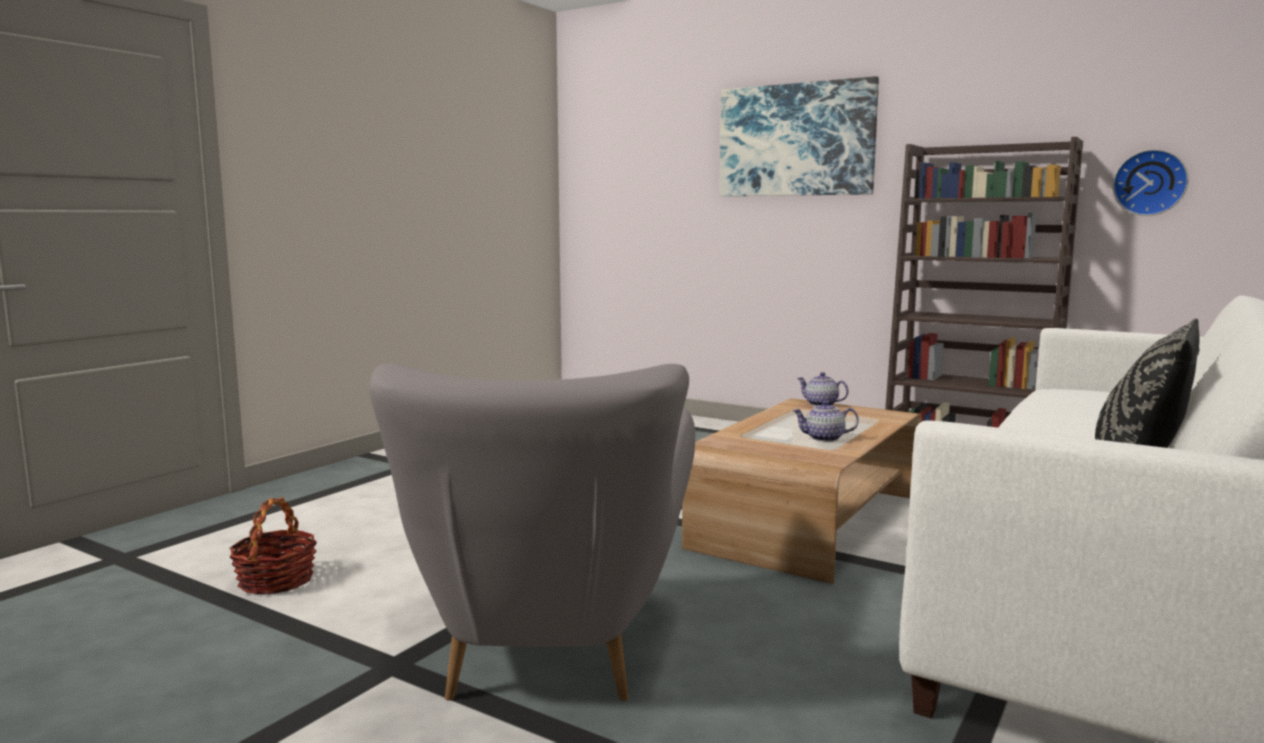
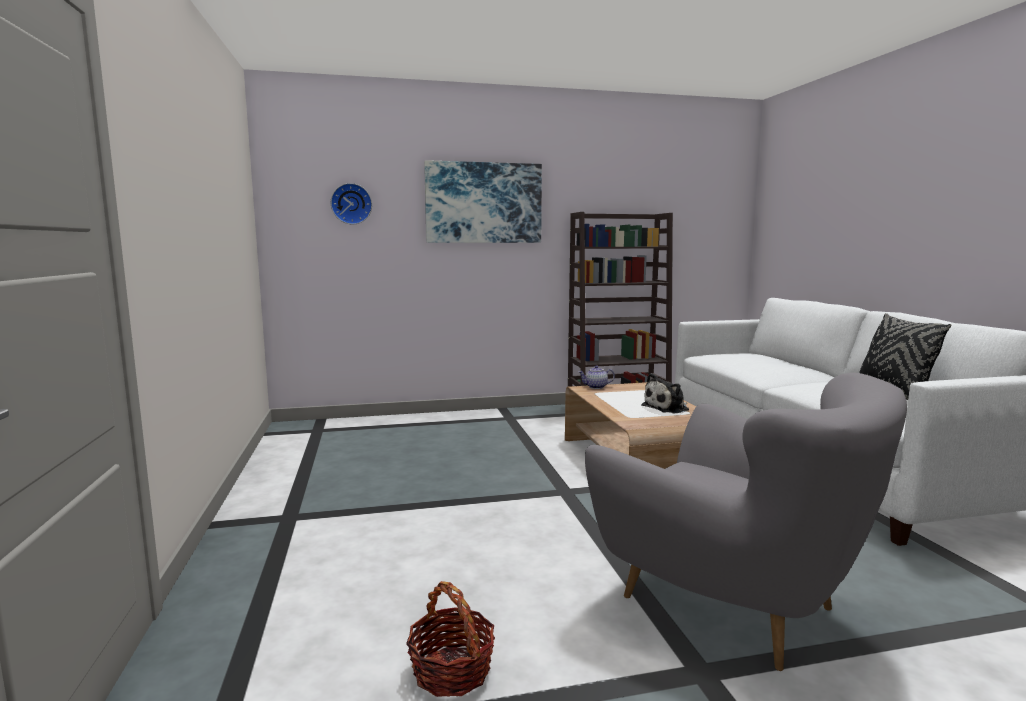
camera: 45 degrees left, 0 degrees up
(824, 439) = (667, 408): teapot -> plush toy
(1150, 183) = (685, 238): wall clock -> wall clock (351, 204)

